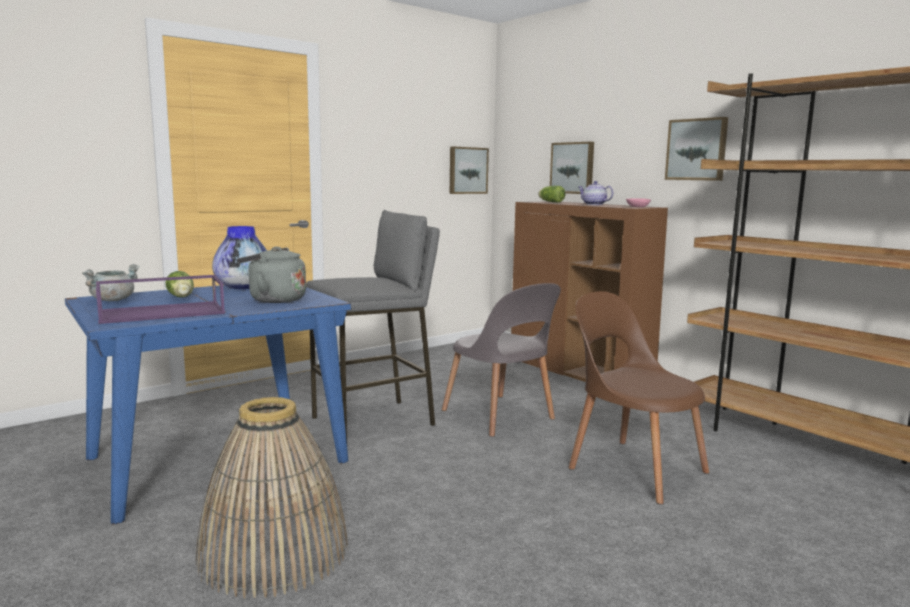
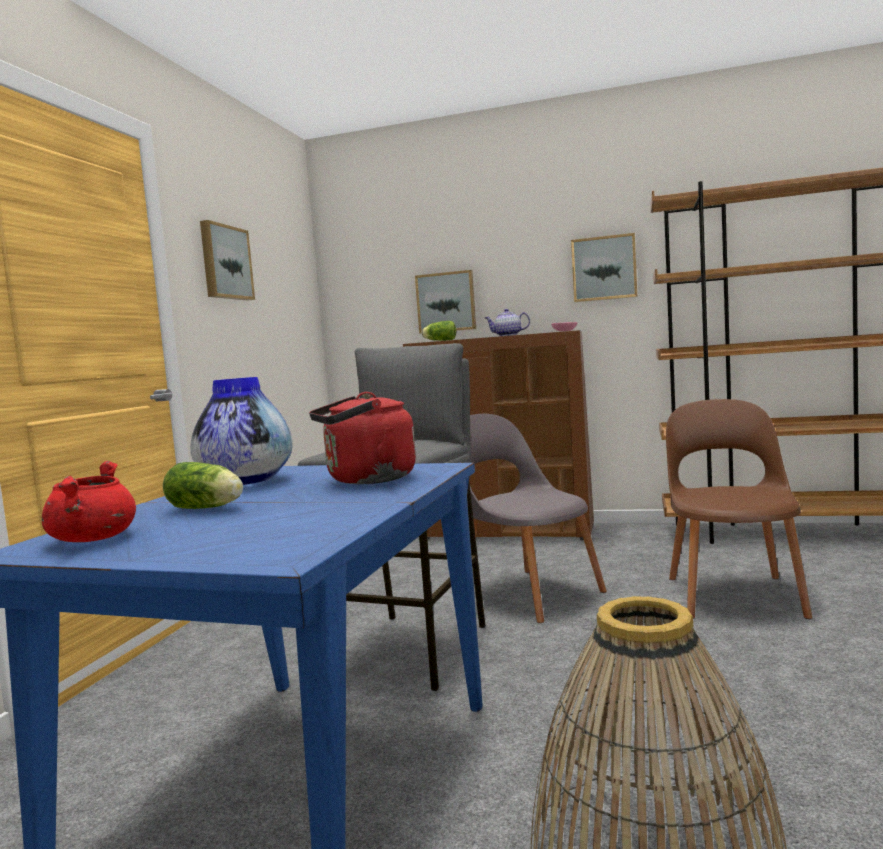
camera: 35 degrees left, 5 degrees down
(113, 300) = (93, 538): grey cooking pot -> red cooking pot
(163, 312) = (285, 525): purple tray -> none
(274, 300) = (366, 480): grey kettle -> red kettle
(467, 170) = (303, 317): picture -> picture (225, 262)
(500, 416) = (528, 593): grey chair -> grey chair turned 150 degrees counterclockwise
(633, 468) = (733, 594): brown chair -> brown chair turned 90 degrees clockwise

